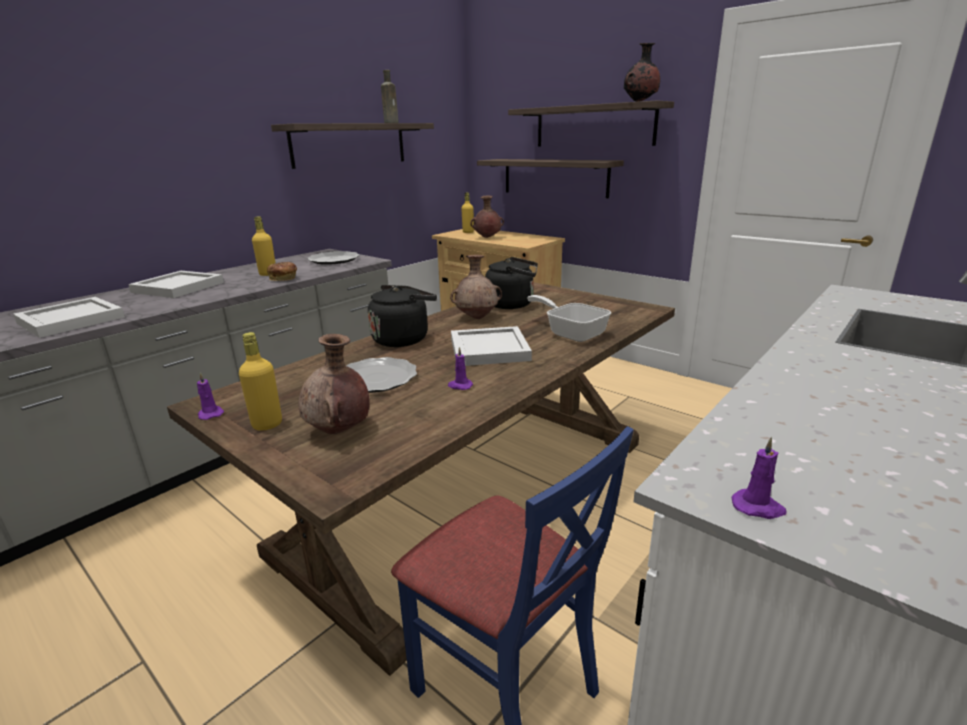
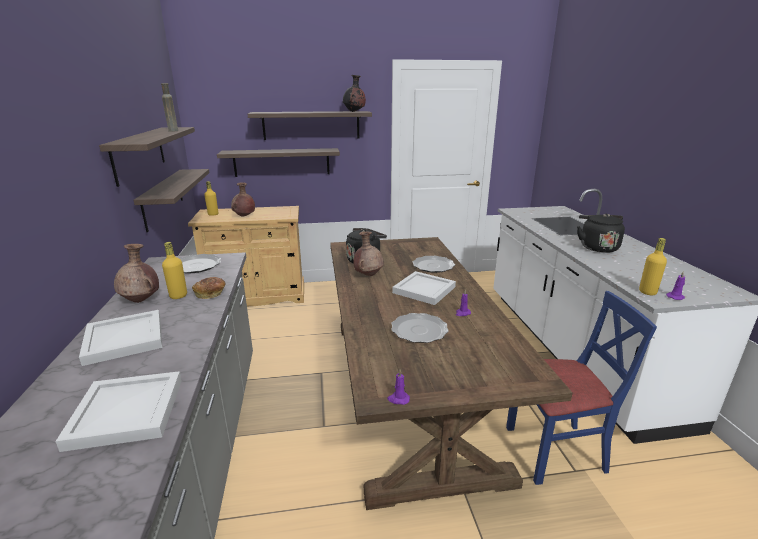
camera: 50 degrees left, 0 degrees up
(267, 424) = (442, 381): yellow bottle -> yellow bottle (647, 292)
(339, 431) = (479, 361): brown vase -> brown vase (141, 300)
(388, 198) = (163, 198): none -> shelf
(403, 339) = (366, 304): black kettle -> black kettle (597, 247)
(571, 333) = (433, 266): frying pan -> plate

